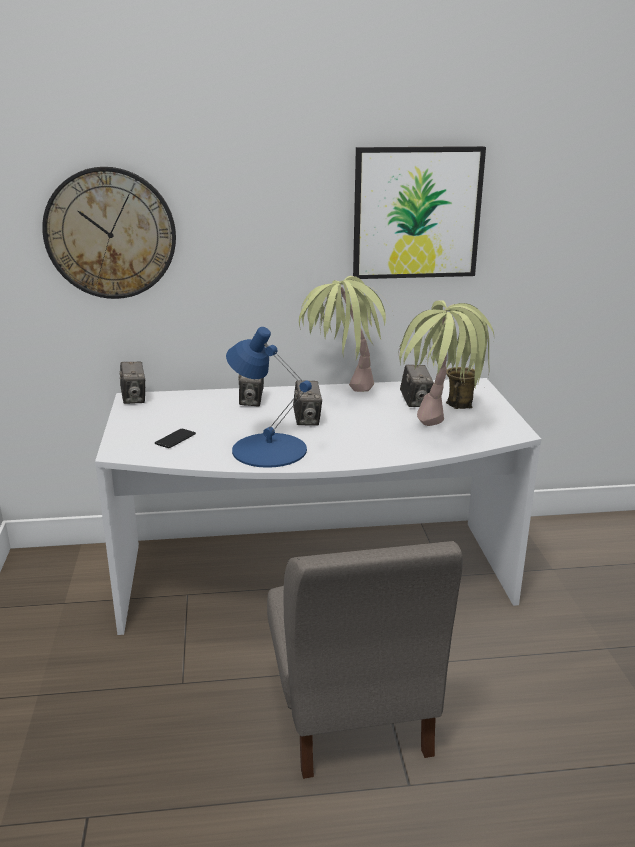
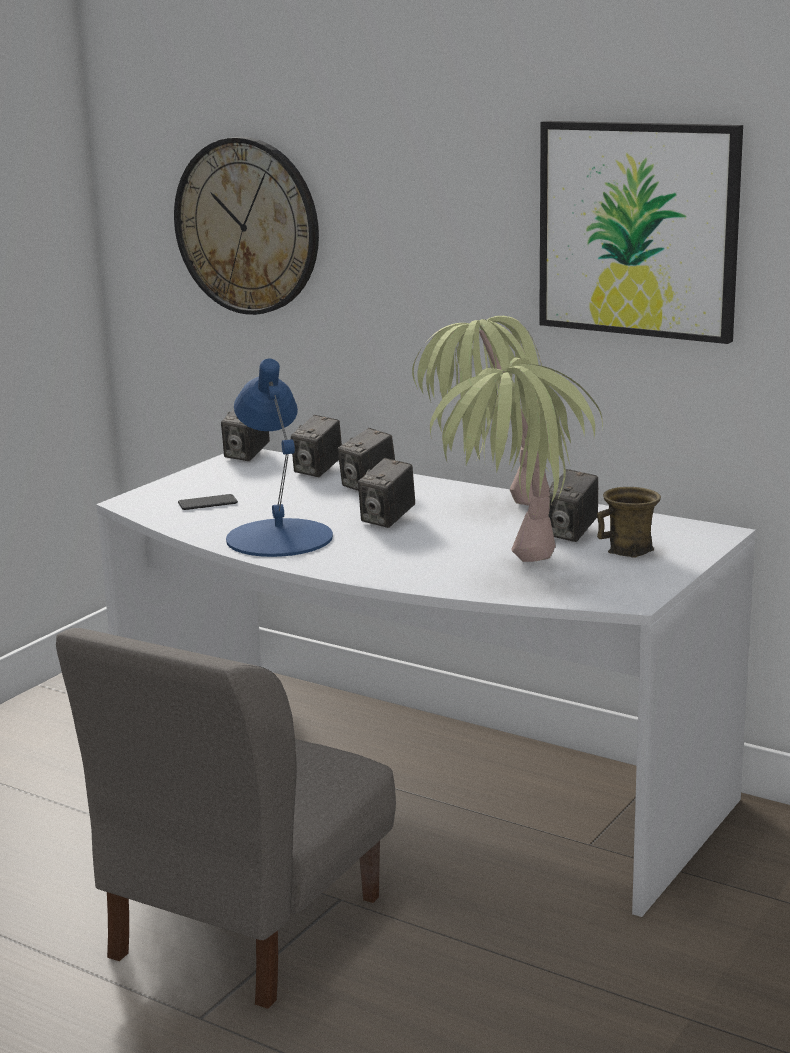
camera: 40 degrees right, 5 degrees down
(202, 399) = (318, 471): none -> camera

